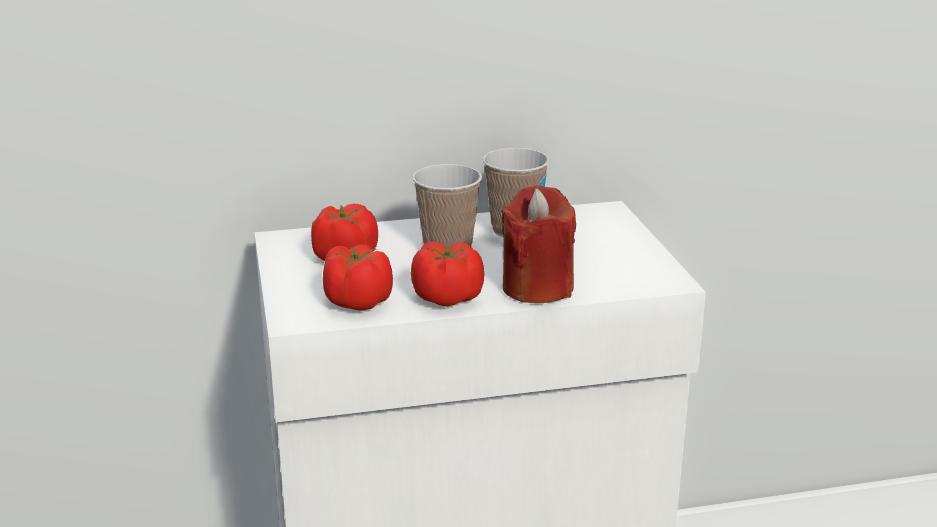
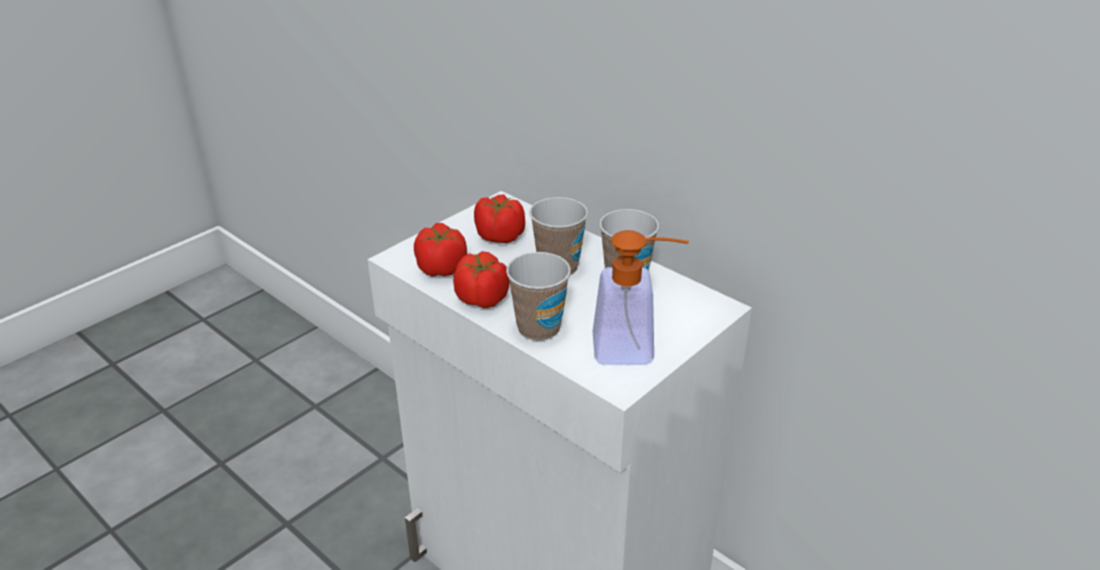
camera: 55 degrees right, 10 degrees up
(537, 288) = (538, 328): red candle -> cup
(624, 259) = (635, 349): none -> soap dispenser

